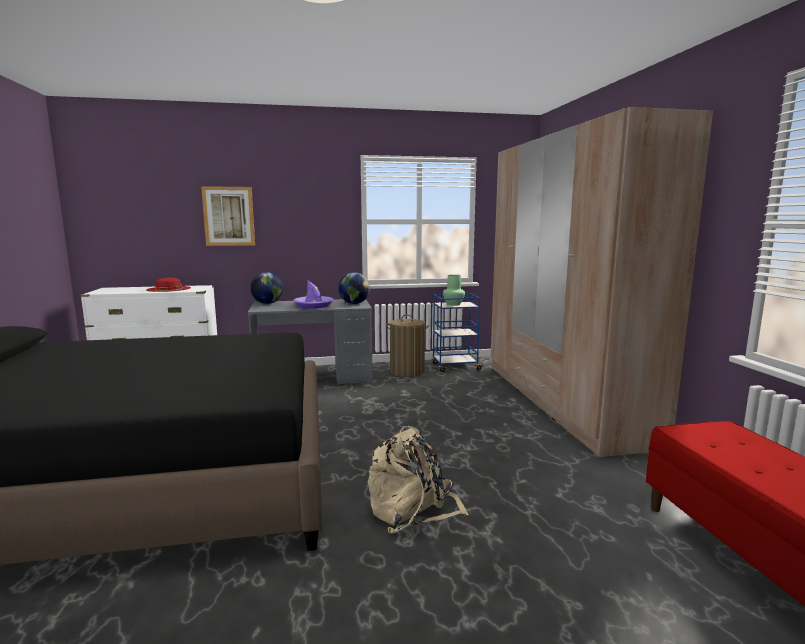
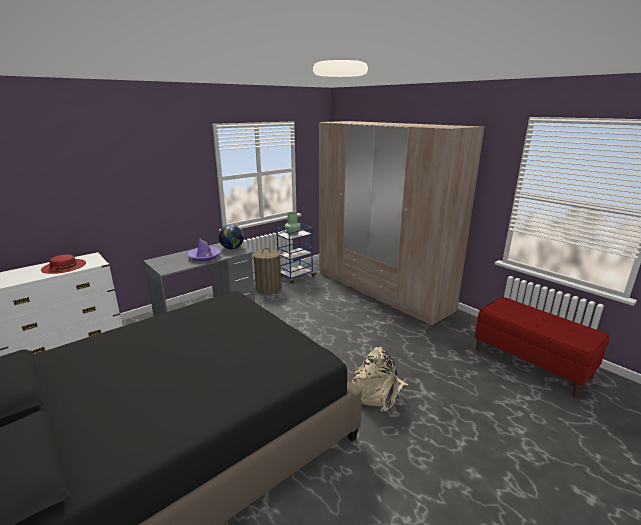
camera: 30 degrees left, 10 degrees up
(228, 216) = (104, 188): picture -> none
(267, 303) = (160, 261): globe -> none

